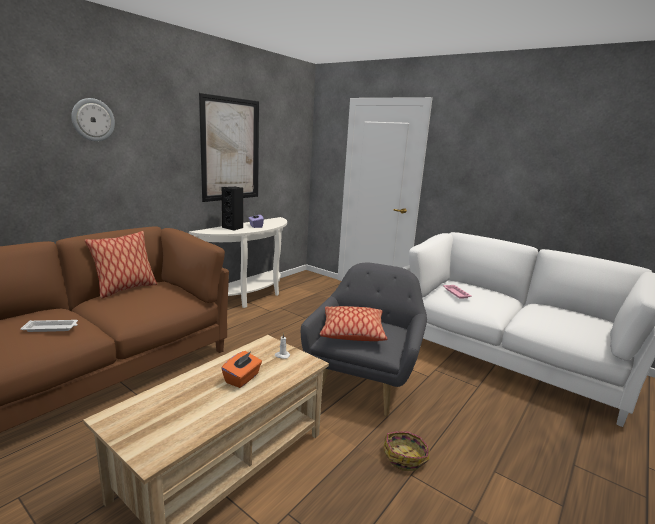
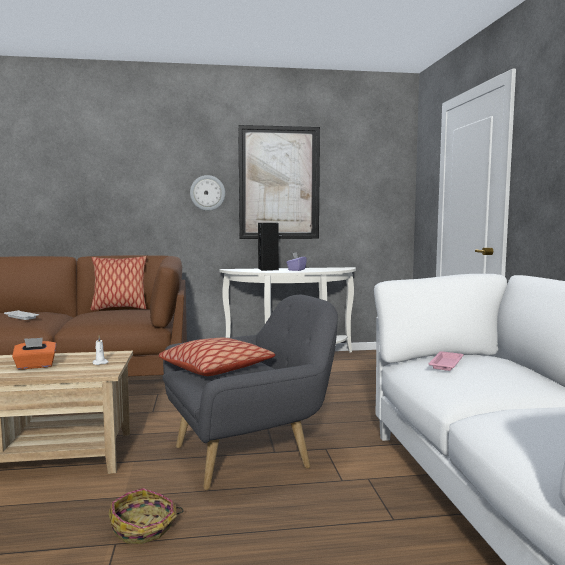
camera: 45 degrees right, 10 degrees down
(93, 120) = (128, 158): wall clock -> wall clock (207, 193)

